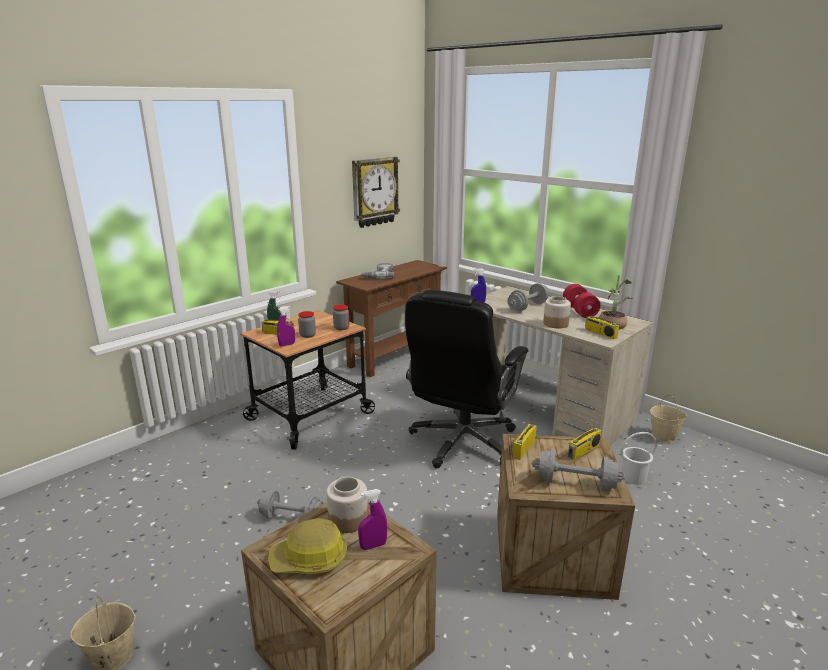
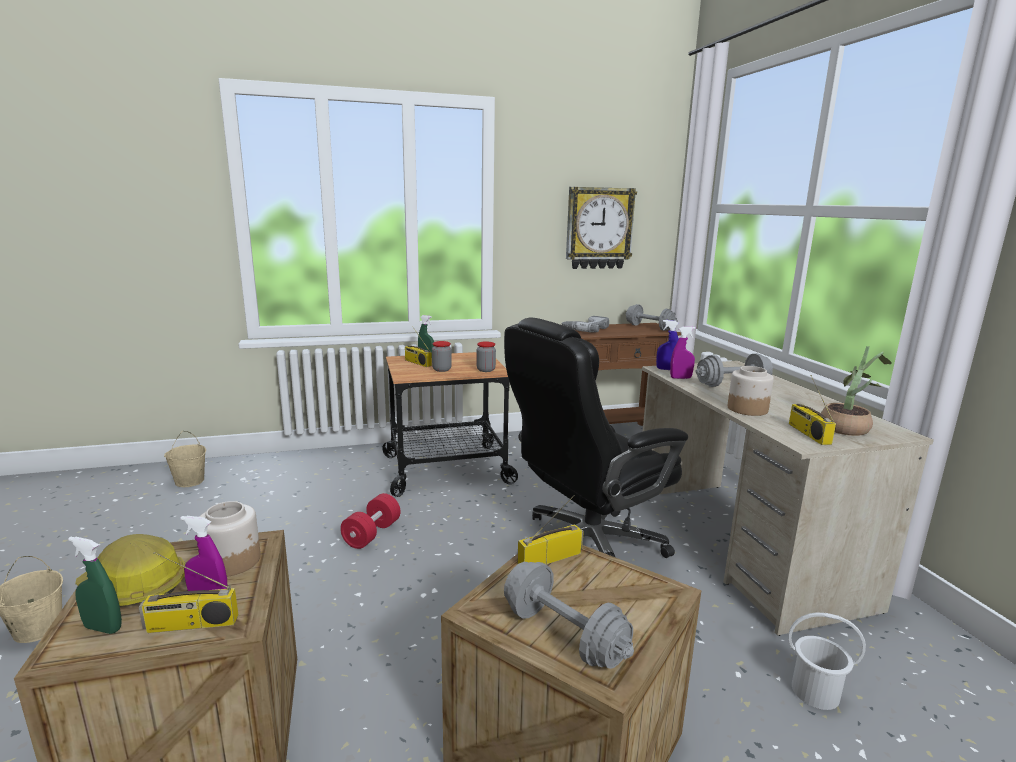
camera: 30 degrees right, 5 degrees down
(287, 344) = (409, 373): purple spray bottle -> purple spray bottle (680, 378)
(292, 518) = (318, 564): grey dumbbell -> grey dumbbell (649, 327)
(332, 587) = (103, 628): none -> green spray bottle
(579, 311) = (810, 403): red dumbbell -> red dumbbell (372, 534)
(583, 451) = (637, 594): radio -> radio (191, 624)
(664, 436) = (932, 650): beige bucket -> beige bucket (190, 481)

